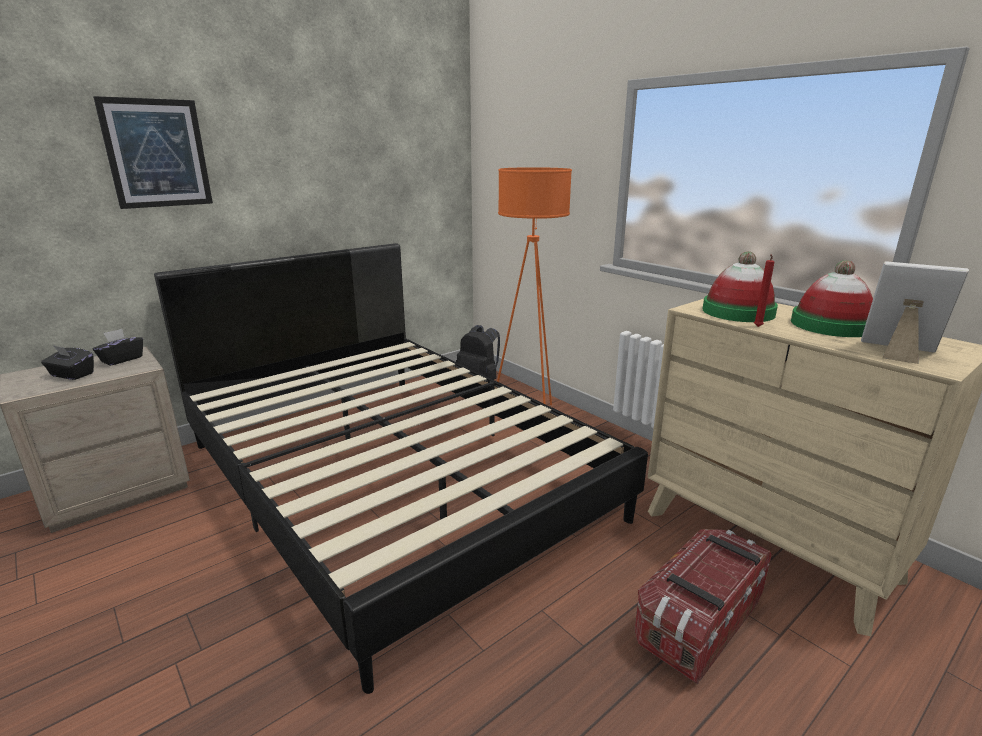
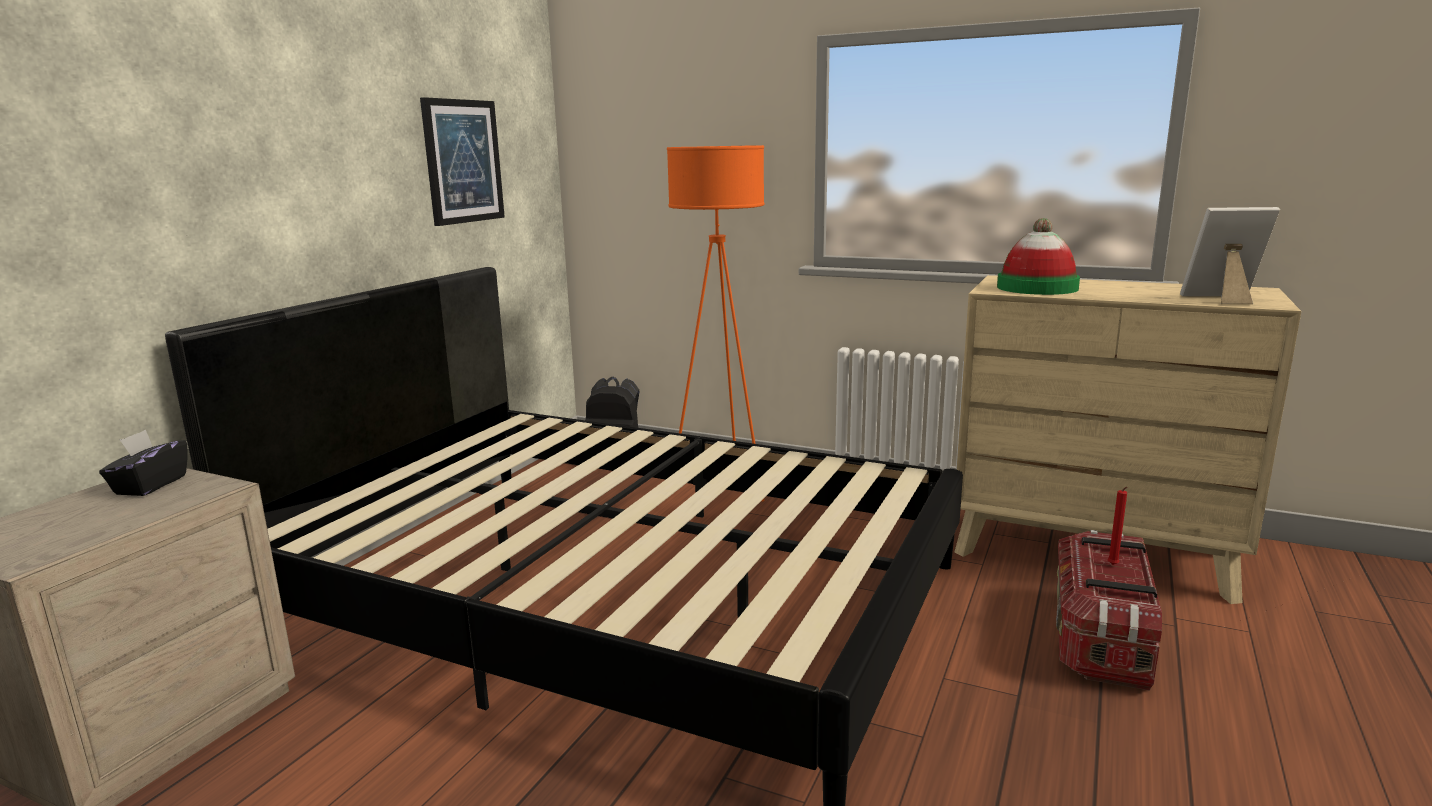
camera: 25 degrees left, 5 degrees down
(72, 375) = (87, 520): black tissue box -> none
(157, 153) = (160, 129): picture -> picture (463, 161)
(757, 327) = (1080, 296): red candle -> red candle (1113, 565)
(831, 325) = (1134, 288): hat -> none

